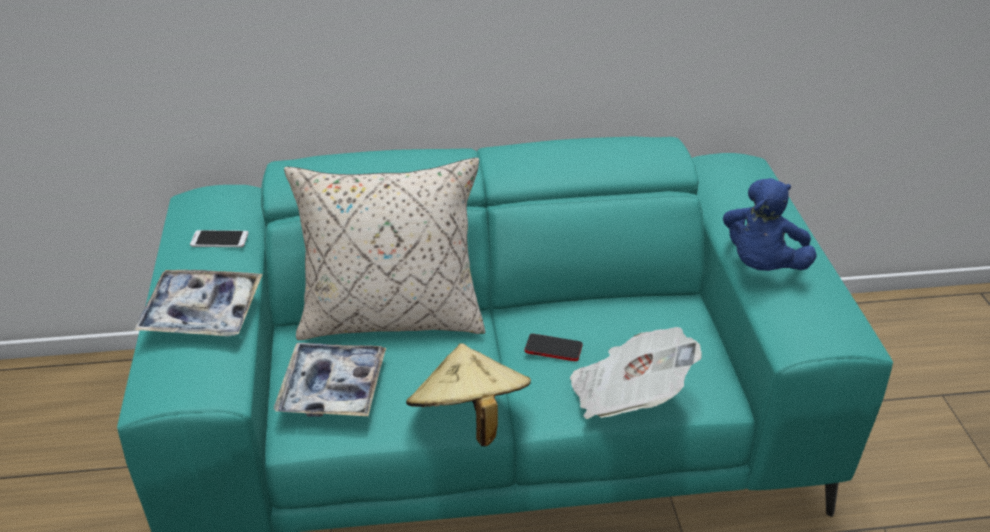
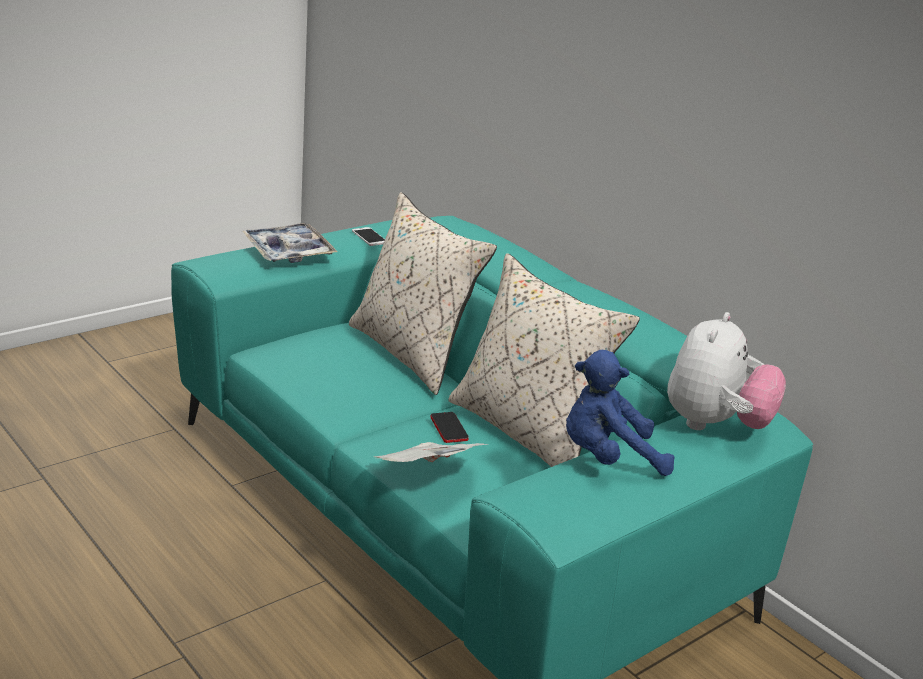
camera: 55 degrees right, 10 degrees down
(332, 388) = (311, 350): tray -> none
(469, 420) = (330, 411): beige hat -> none
(587, 303) = (527, 433): none -> beige pillow
(734, 190) = (714, 425): none -> plush toy

